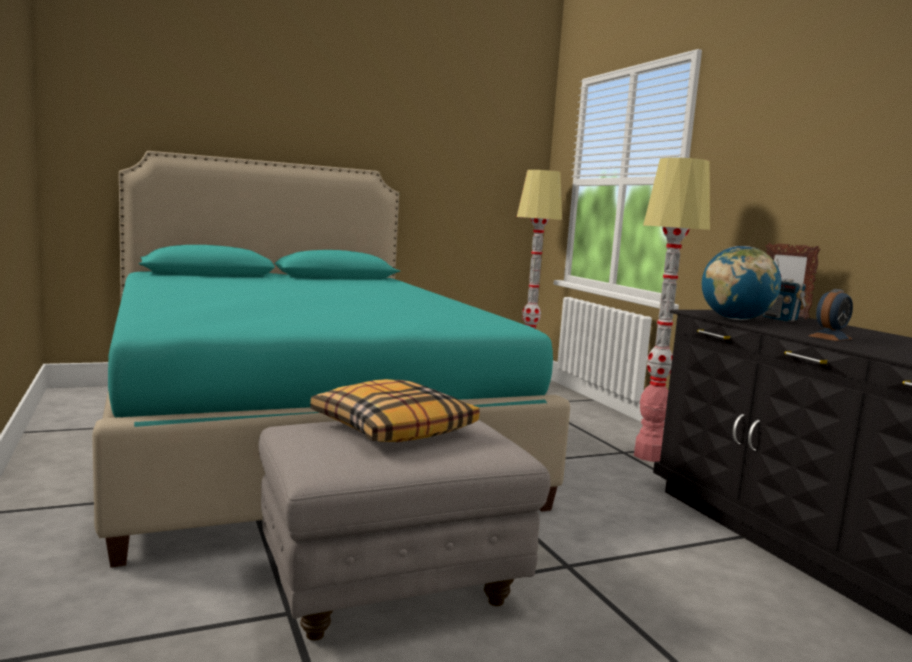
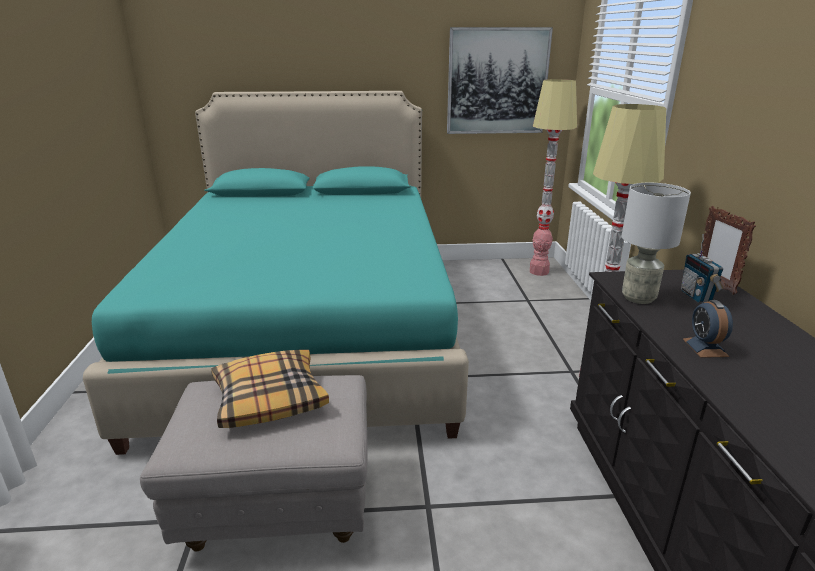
camera: 20 degrees right, 15 degrees up
(474, 172) = (497, 81): none -> picture
(735, 319) = (638, 298): globe -> grey table lamp
(830, 337) = (705, 347): alarm clock -> alarm clock turned 105 degrees clockwise

